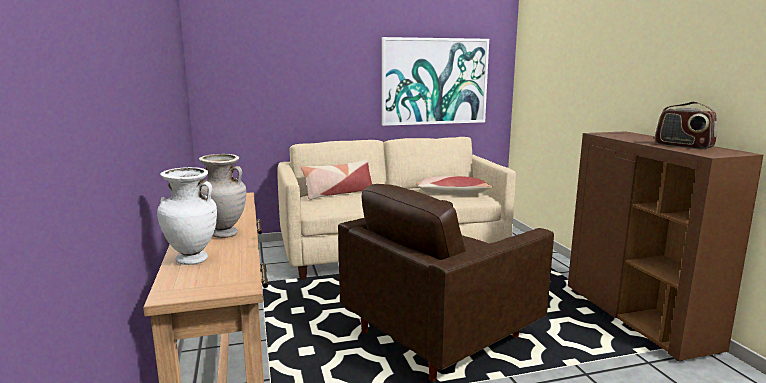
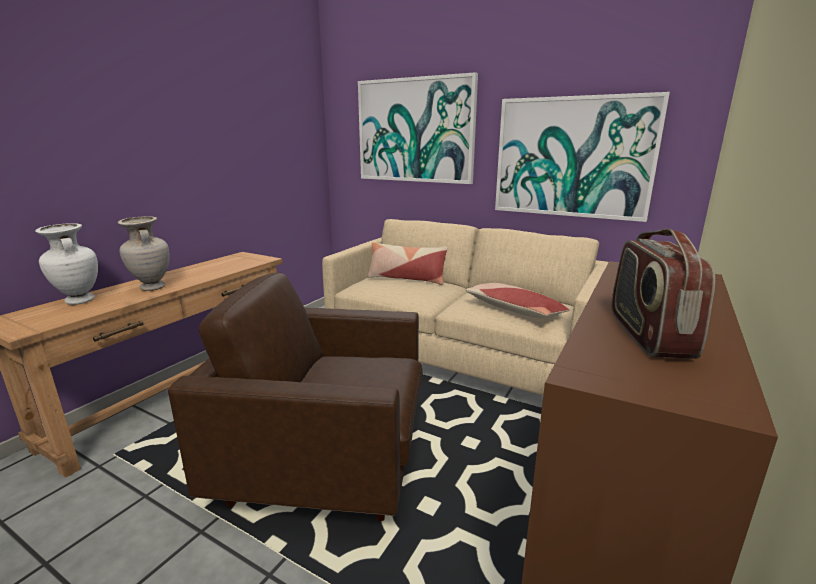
camera: 45 degrees right, 5 degrees up
(300, 61) = (415, 131): none -> picture

